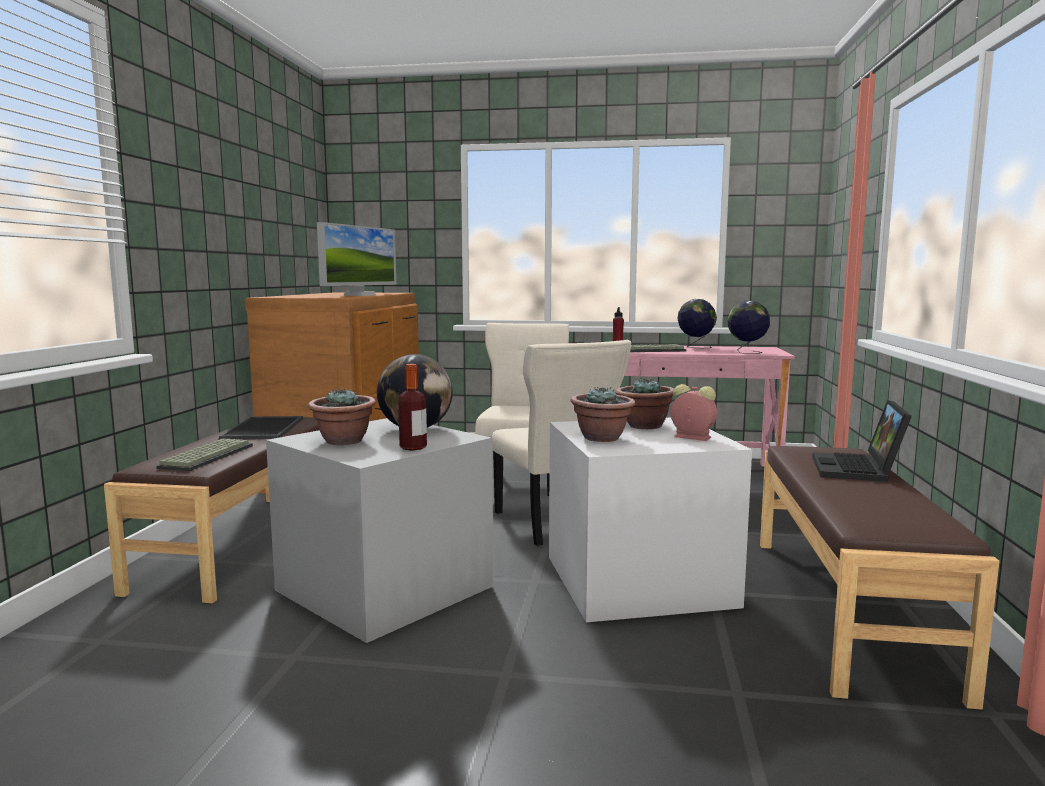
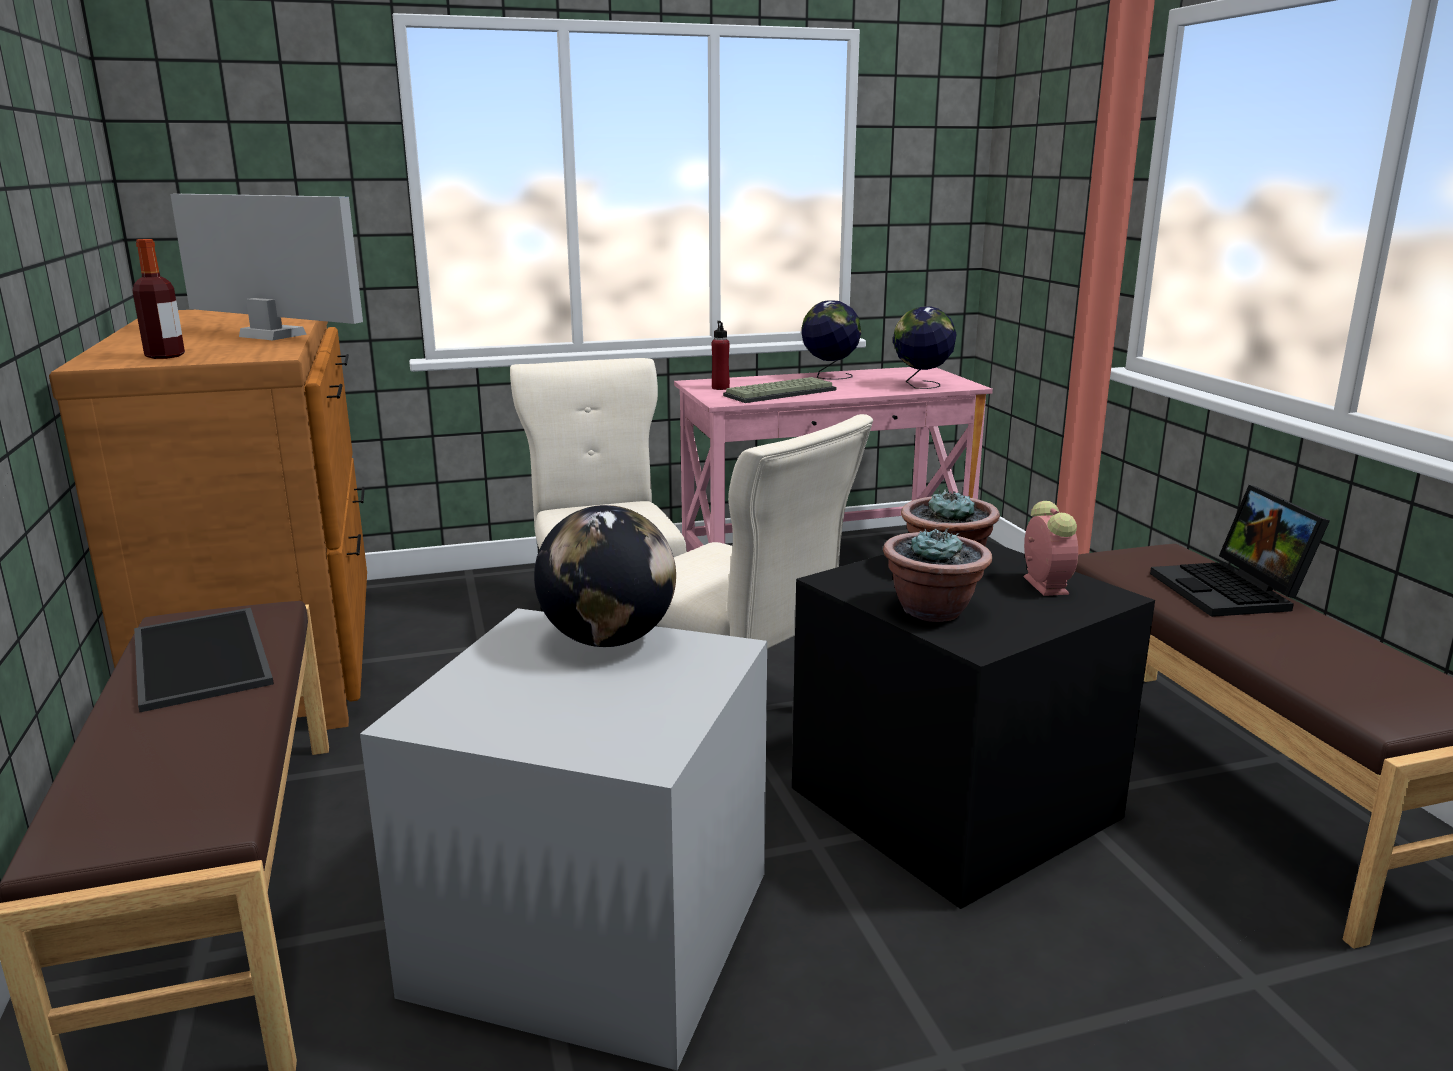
camera: 25 degrees left, 10 degrees up
(206, 456) = (175, 774): keyboard -> none
(344, 441) = (528, 707): potted plant -> none
(360, 295) = (273, 335): monitor -> monitor turned 60 degrees counterclockwise
(413, 447) = (680, 700): bottle -> bottle (165, 356)
(635, 580) = (948, 802): white storage box -> black storage box
(691, 437) = (1044, 584): alarm clock -> alarm clock turned 75 degrees clockwise

